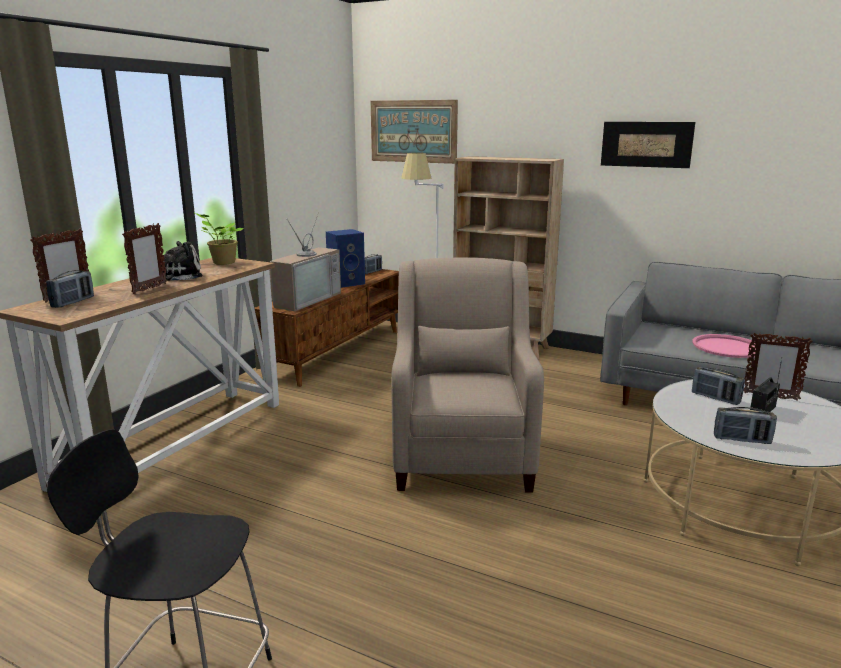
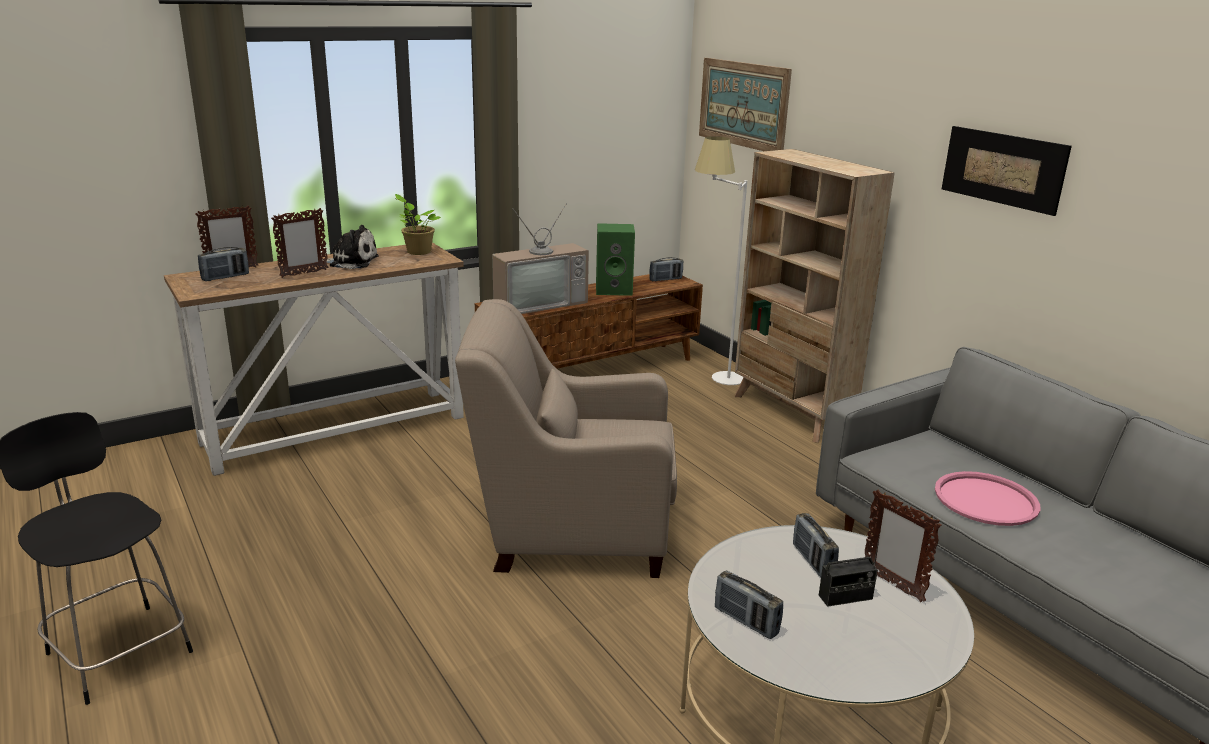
camera: 30 degrees right, 5 degrees up
(346, 283) = (615, 289): blue speaker -> green speaker
(462, 453) = (572, 530): beige armchair -> beige armchair turned 120 degrees counterclockwise

